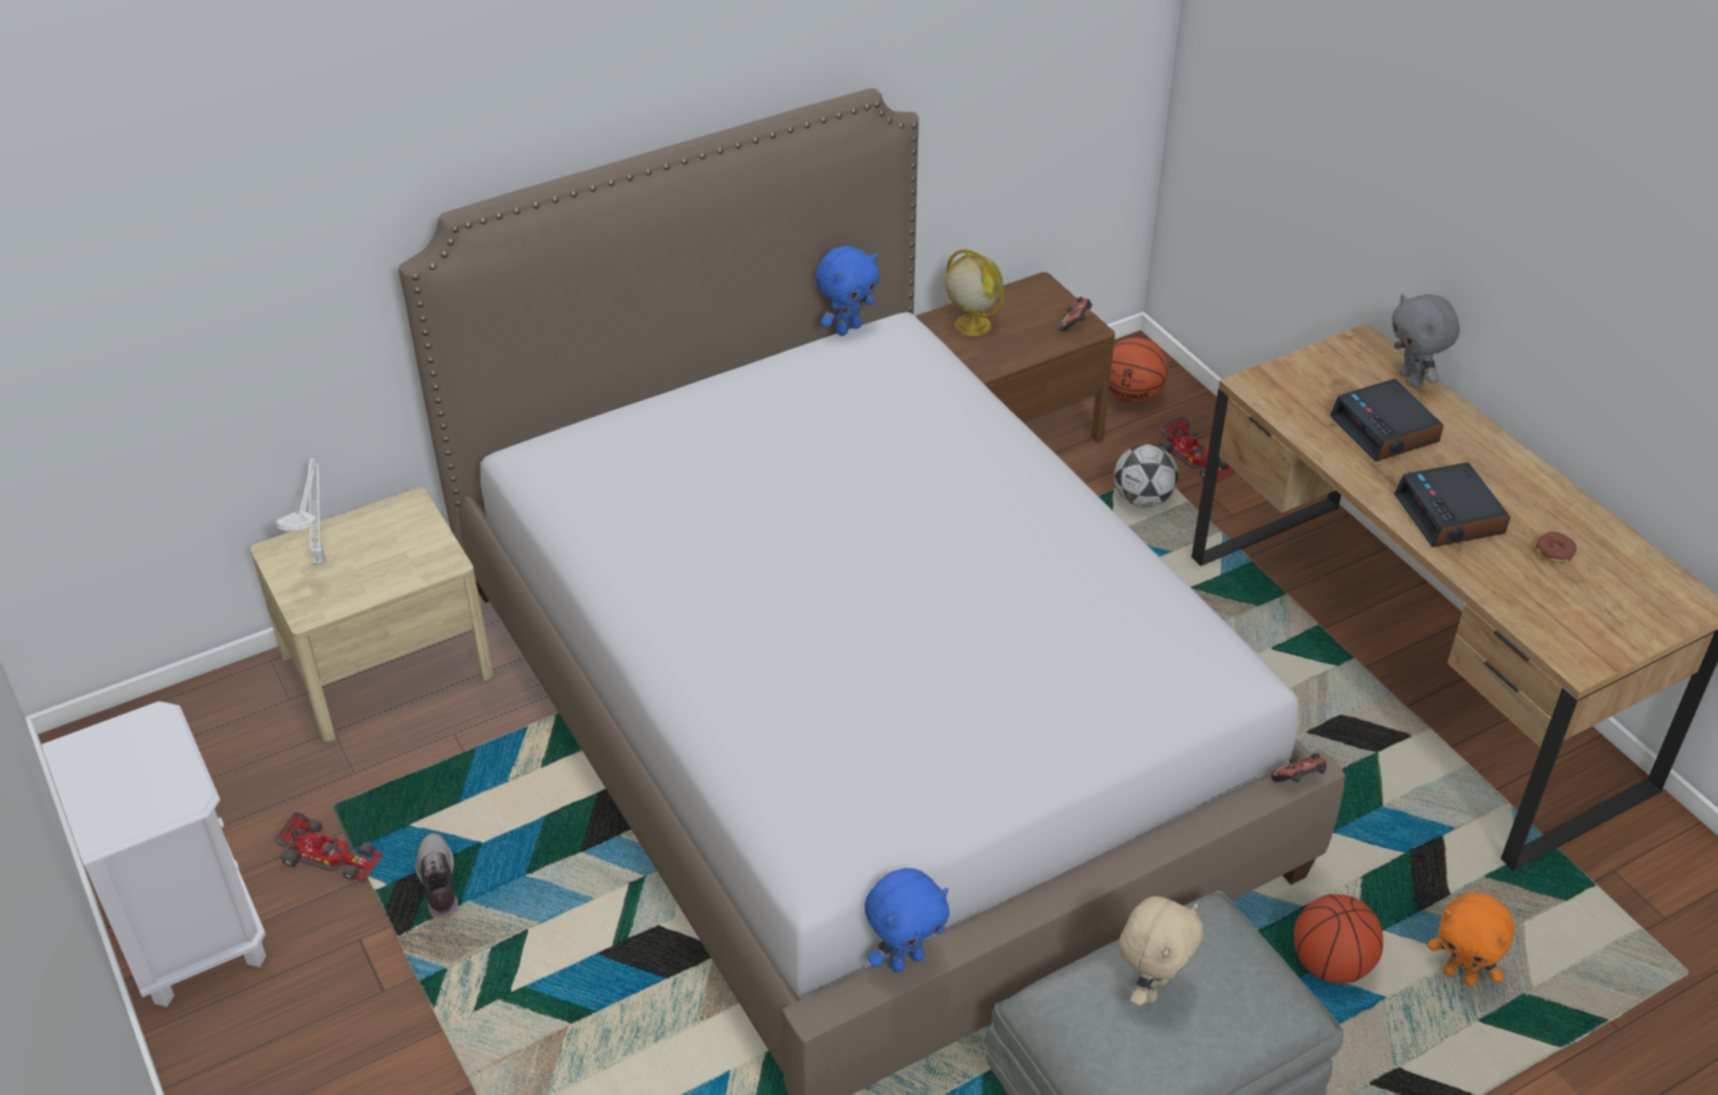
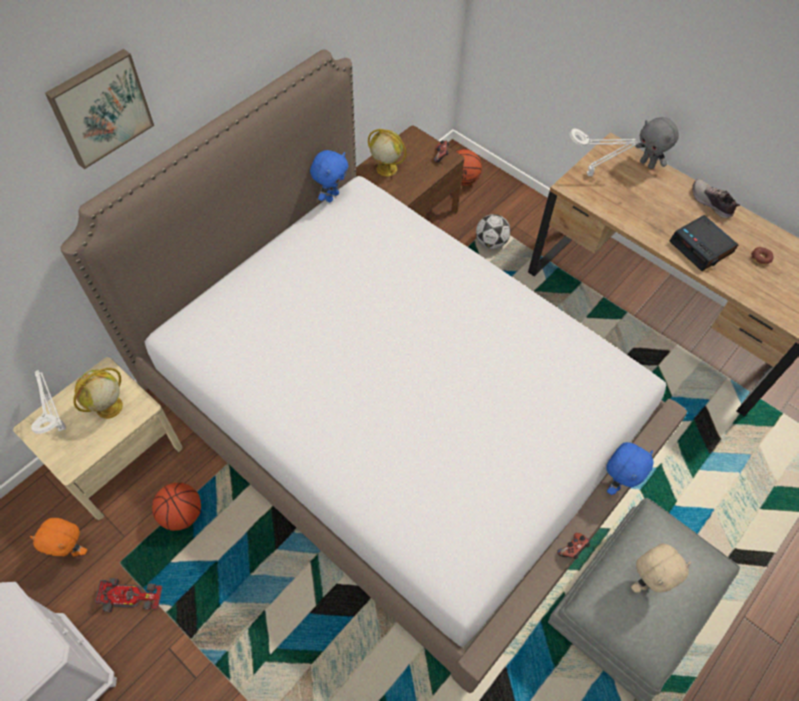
camera: 20 degrees left, 15 degrees up
(396, 552) = (109, 408): none -> globe
(438, 884) = (201, 595): shoe -> shoe (711, 203)
(507, 83) = (100, 107): none -> picture
(905, 959) = (512, 605): blue plush toy -> blue plush toy (616, 482)
(1151, 988) = (646, 581): beige plush toy -> beige plush toy turned 45 degrees clockwise
(1195, 458) = (508, 211): toy car -> none
(1299, 780) = (667, 422): game controller -> game controller (572, 549)
(1301, 376) = (591, 174): none -> white table lamp
(1330, 964) = (681, 497): basketball -> basketball (182, 514)
(1385, 430) = (647, 200): alarm clock -> none
(1460, 975) = (742, 484): orange plush toy -> orange plush toy (72, 550)

